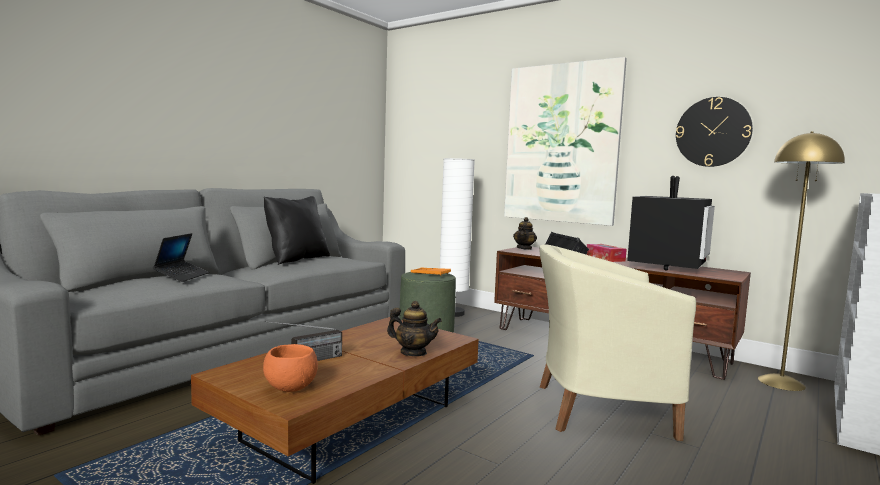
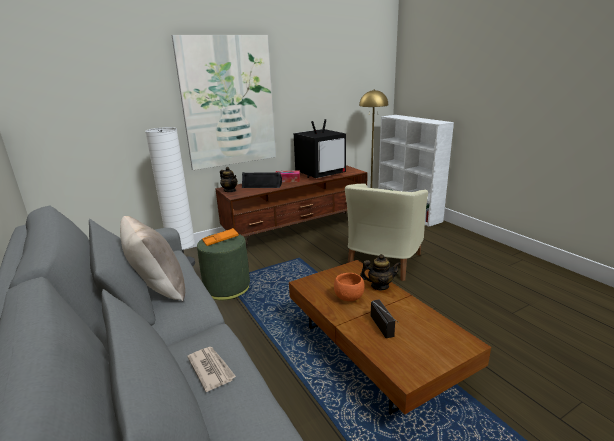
camera: 65 degrees left, 15 degrees up
(182, 276) = (211, 369): laptop -> newspaper
(291, 388) = (440, 342): orange bowl -> orange bowl (349, 298)
(296, 259) = (158, 288): black pillow -> beige pillow
(413, 353) = (379, 286): teapot -> teapot turned 45 degrees clockwise
(667, 266) = (320, 174): television -> television turned 90 degrees clockwise
(713, 132) = (320, 88): wall clock -> none

